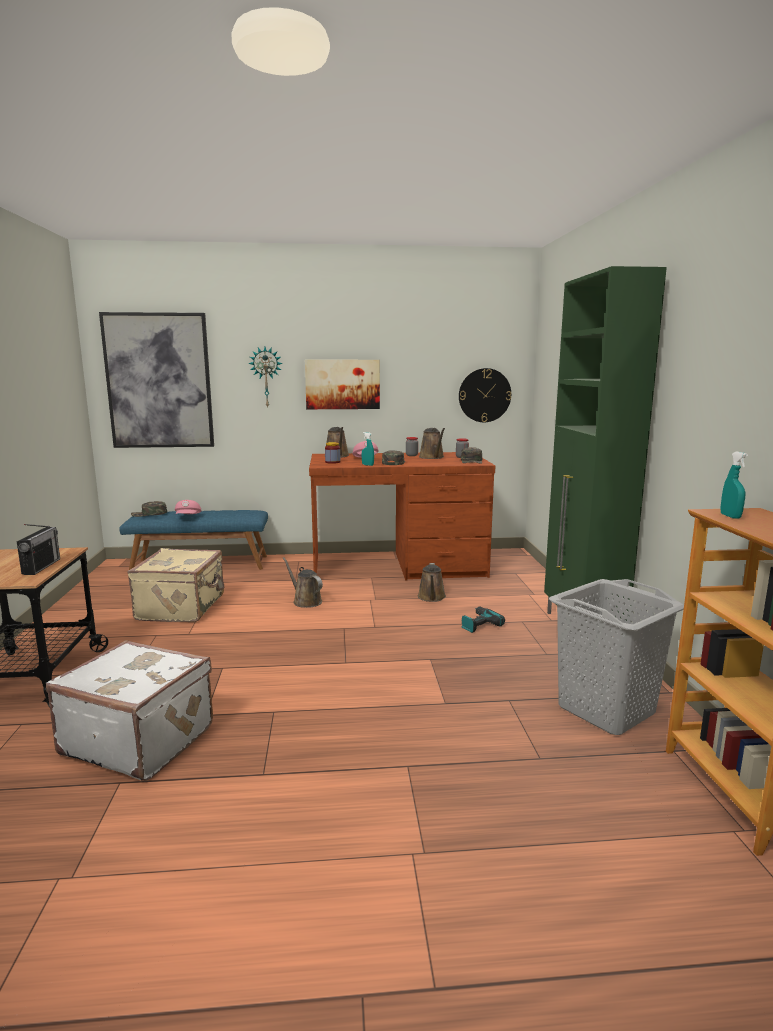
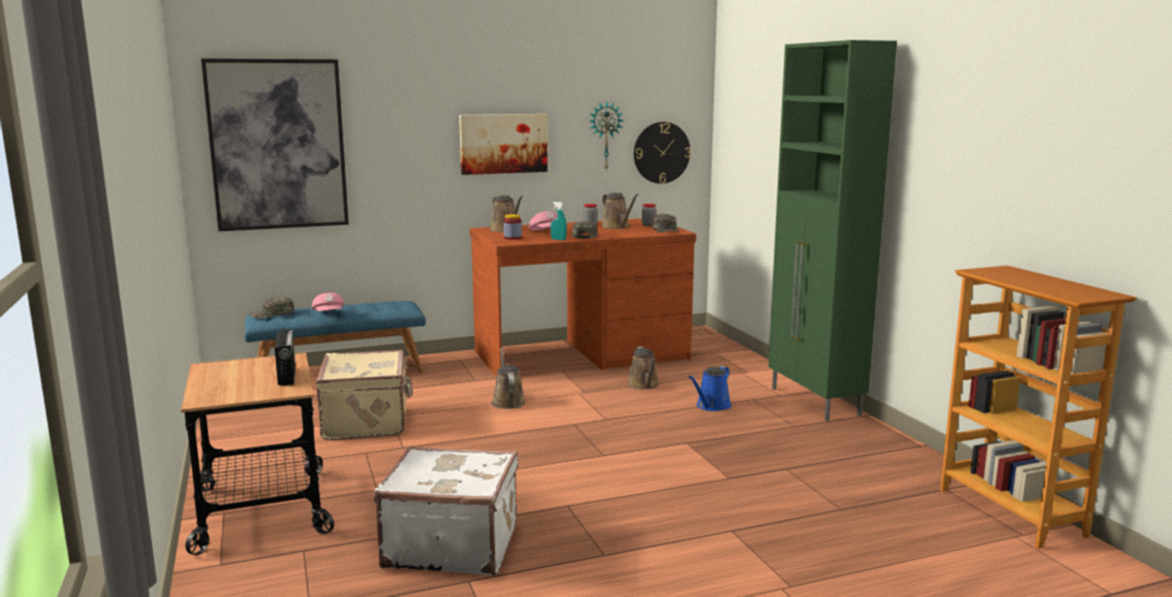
camera: 15 degrees left, 0 degrees up
(266, 377) = (413, 137): wall clock -> wall clock (605, 136)
(305, 601) = (507, 401): brown watering can -> brown watering can turned 45 degrees clockwise
(478, 624) = (711, 406): power drill -> blue watering can
(606, 710) = (875, 466): grey laundry basket -> none
(730, 516) = (993, 274): turquoise spray bottle -> none

